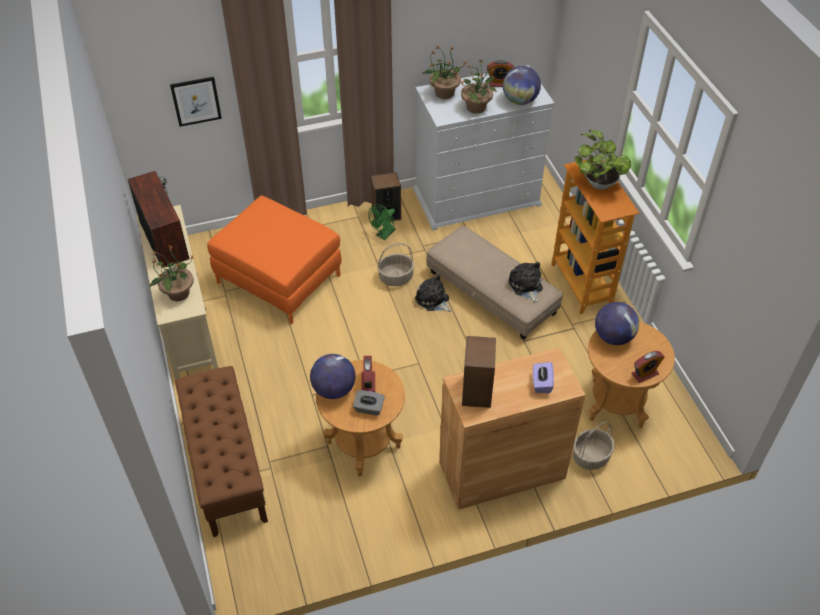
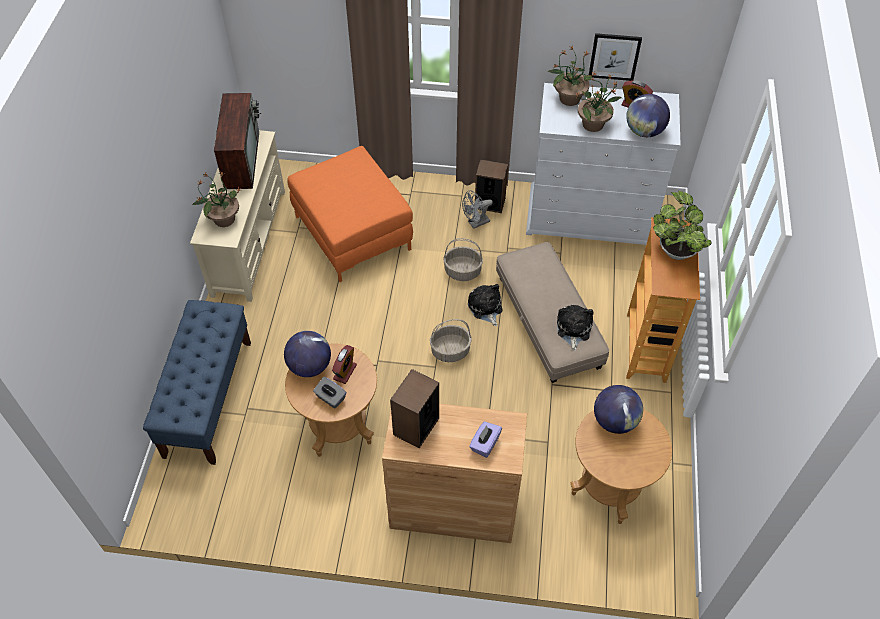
camera: 25 degrees right, 5 degrees up
(196, 101) = (312, 35): picture -> picture (614, 56)
(226, 467) = (208, 397): brown bench -> blue bench
(384, 235) = (476, 223): green fan -> grey fan
(591, 457) = (549, 532): basket -> basket (450, 351)
(645, 374) = (624, 474): alarm clock -> none

